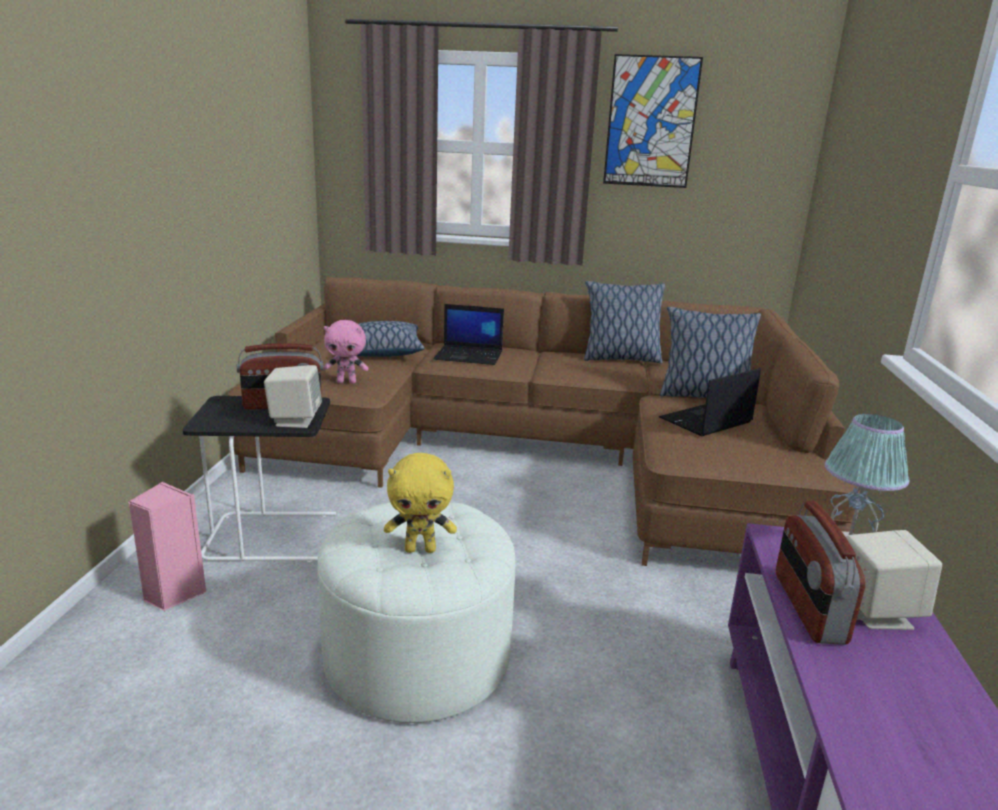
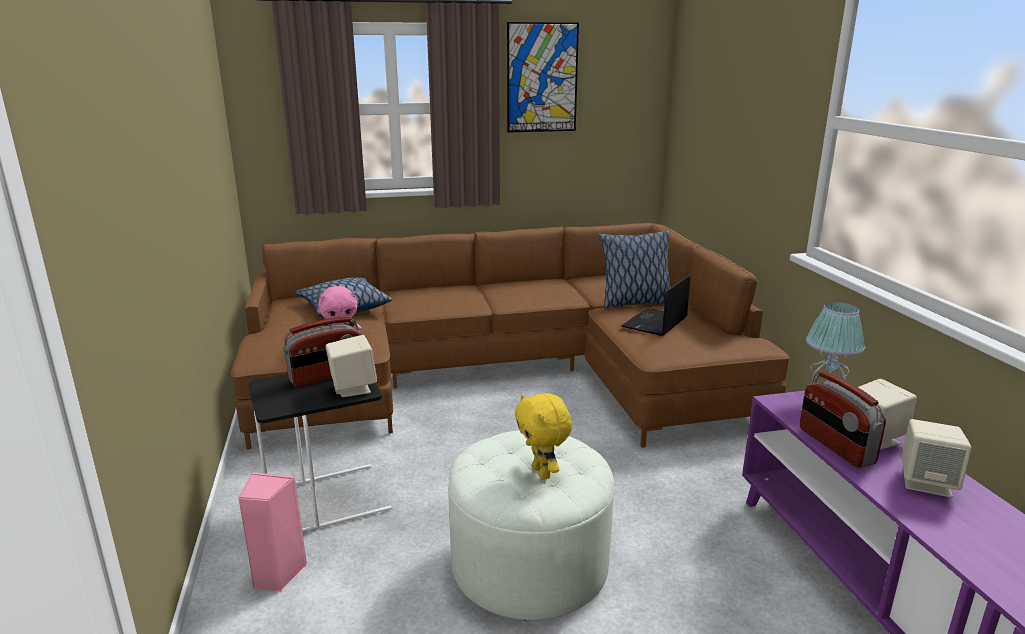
camera: 20 degrees left, 0 degrees up
(420, 549) = (542, 473): yellow plush toy -> yellow plush toy turned 90 degrees clockwise
(469, 356) = (426, 299): laptop -> none
(620, 359) = (549, 281): pillow -> none
(909, 691) = (926, 483): none -> beige speaker

